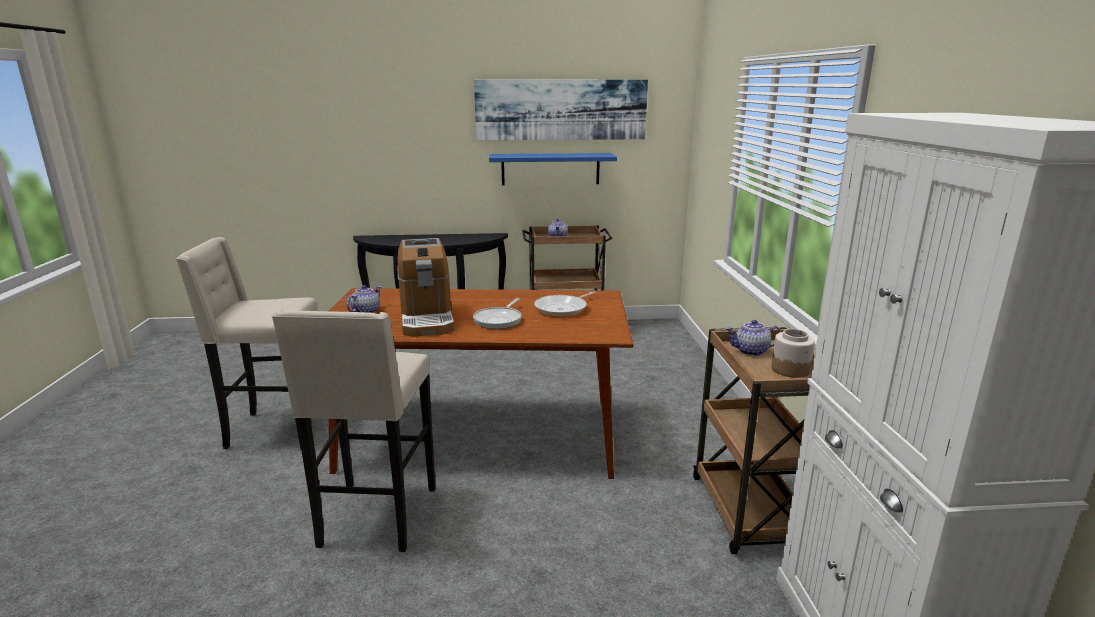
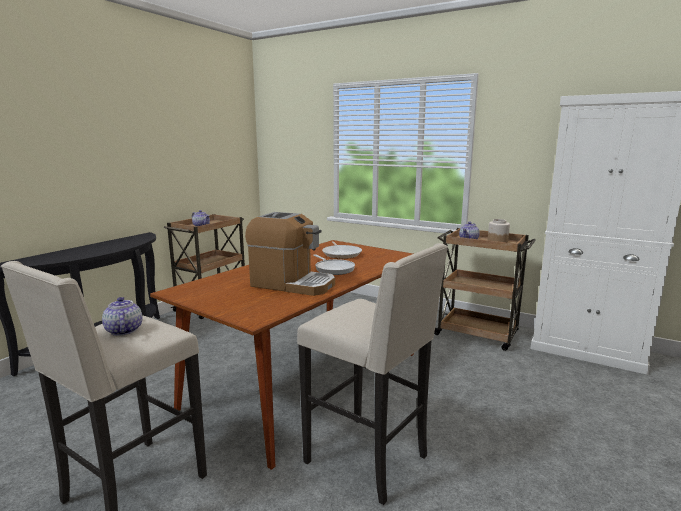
camera: 55 degrees left, 5 degrees down
(366, 311) = (231, 298): teapot -> teapot (123, 330)
(550, 169) = (176, 170): blue shelf -> none
(561, 109) = (178, 119): picture -> none

